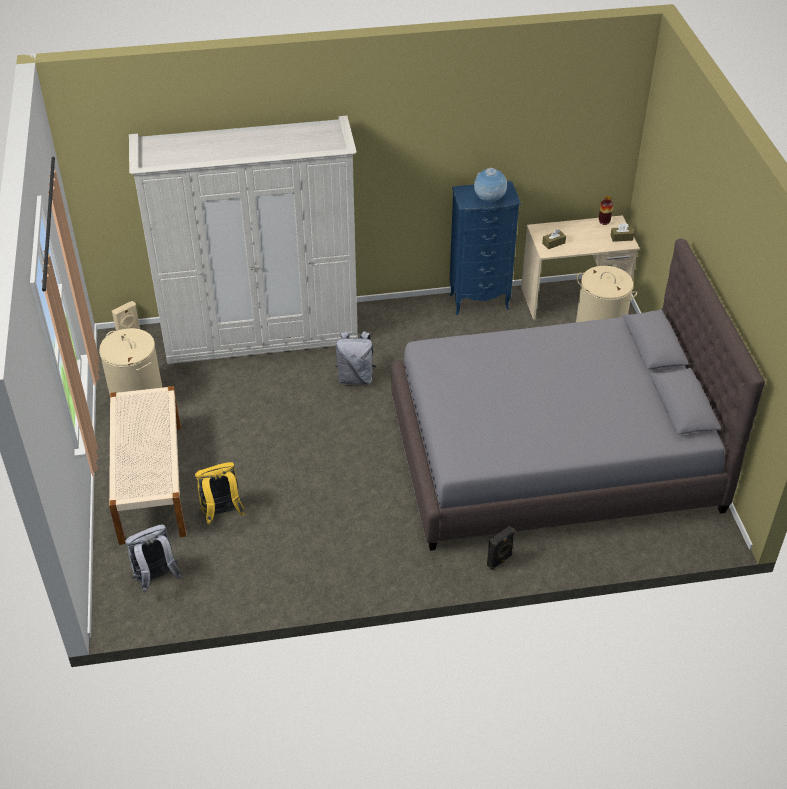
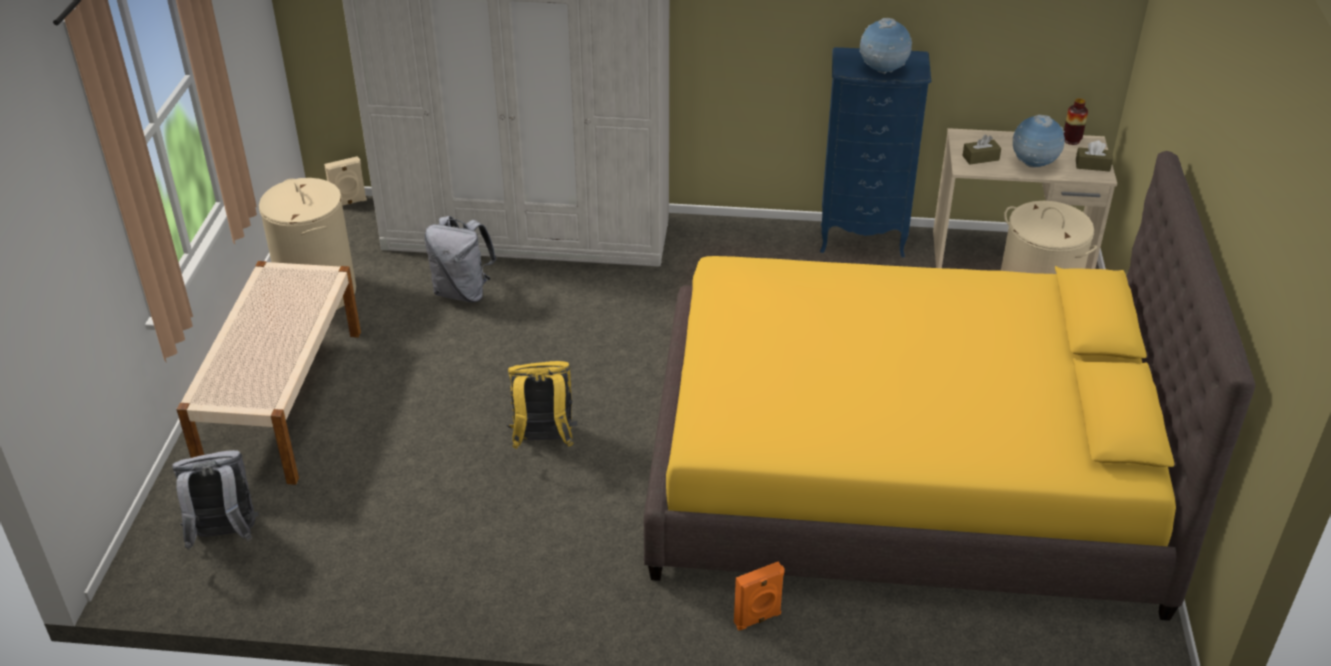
camera: 15 degrees right, 5 degrees down
(222, 513) = (362, 463): yellow backpack -> yellow backpack (543, 441)
(355, 378) = (638, 312): grey backpack -> grey backpack (463, 292)
(500, 561) = (758, 619): black speaker -> orange speaker
(553, 454) = (902, 474): grey bed -> yellow bed
(586, 243) = (1033, 165): none -> globe

